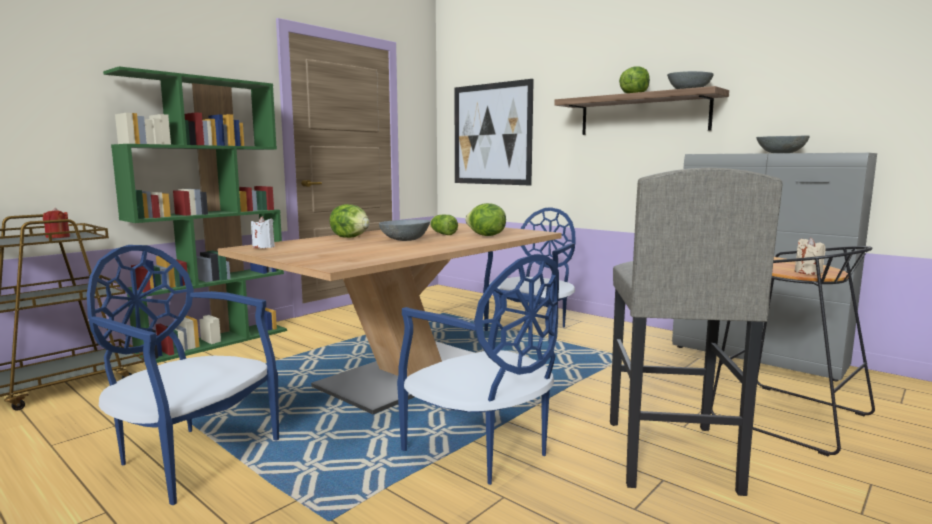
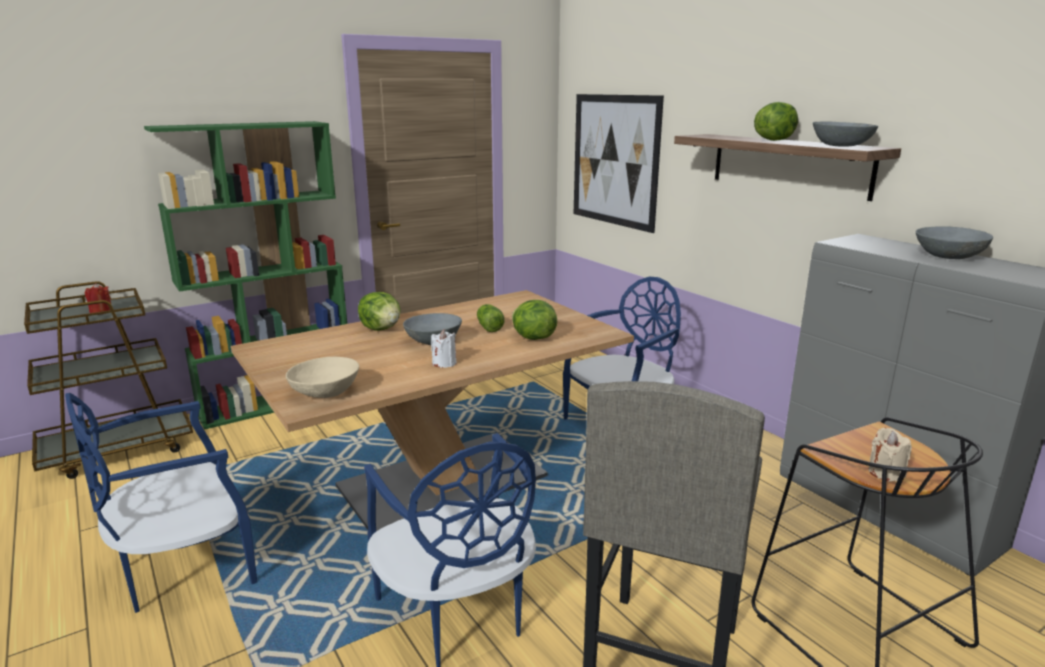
camera: 15 degrees right, 10 degrees up
(192, 456) = (185, 569): blue chair -> blue chair turned 75 degrees counterclockwise
(263, 247) = (274, 348): white candle -> white candle (444, 363)
(344, 260) = (326, 392): none -> beige bowl

